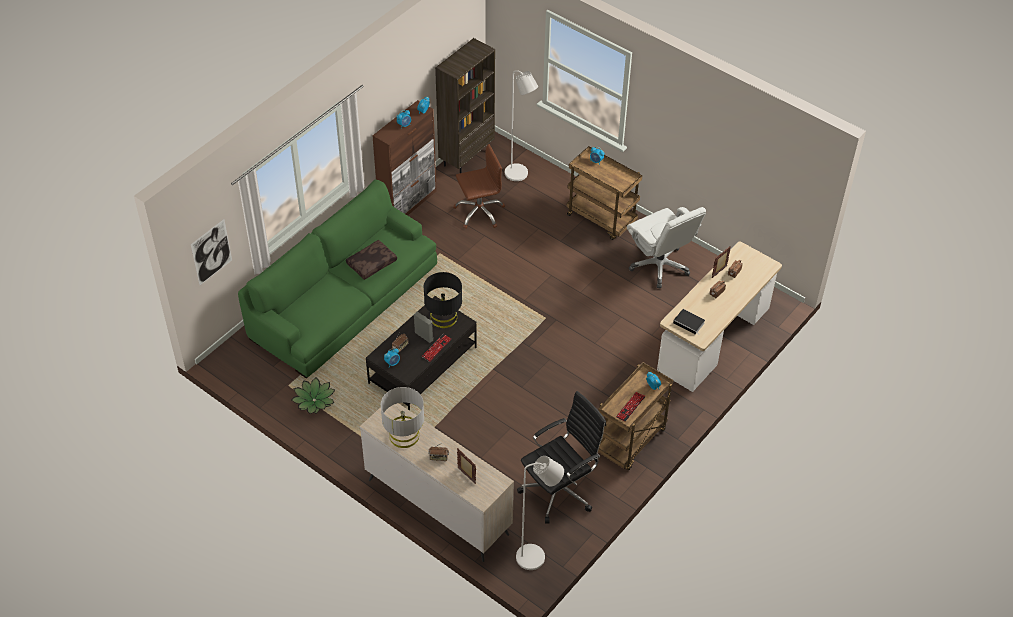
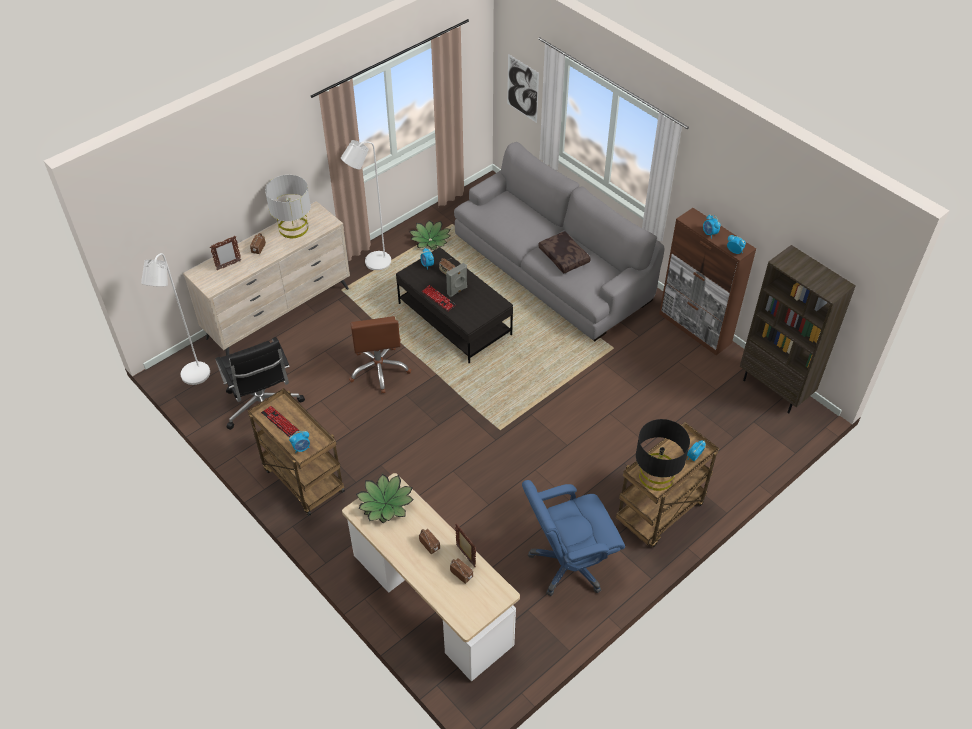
camera: 100 degrees right, 0 degrees up
(344, 302) = (552, 268): green sofa -> grey sofa
(443, 318) = (479, 308): black table lamp -> black table lamp (656, 476)
(479, 212) = (678, 390): brown office chair -> brown office chair (379, 369)
(519, 175) = (743, 438): white floor lamp -> white floor lamp (373, 263)
(660, 265) = (568, 564): white office chair -> blue office chair
(689, 323) = (386, 503): book -> potted plant

